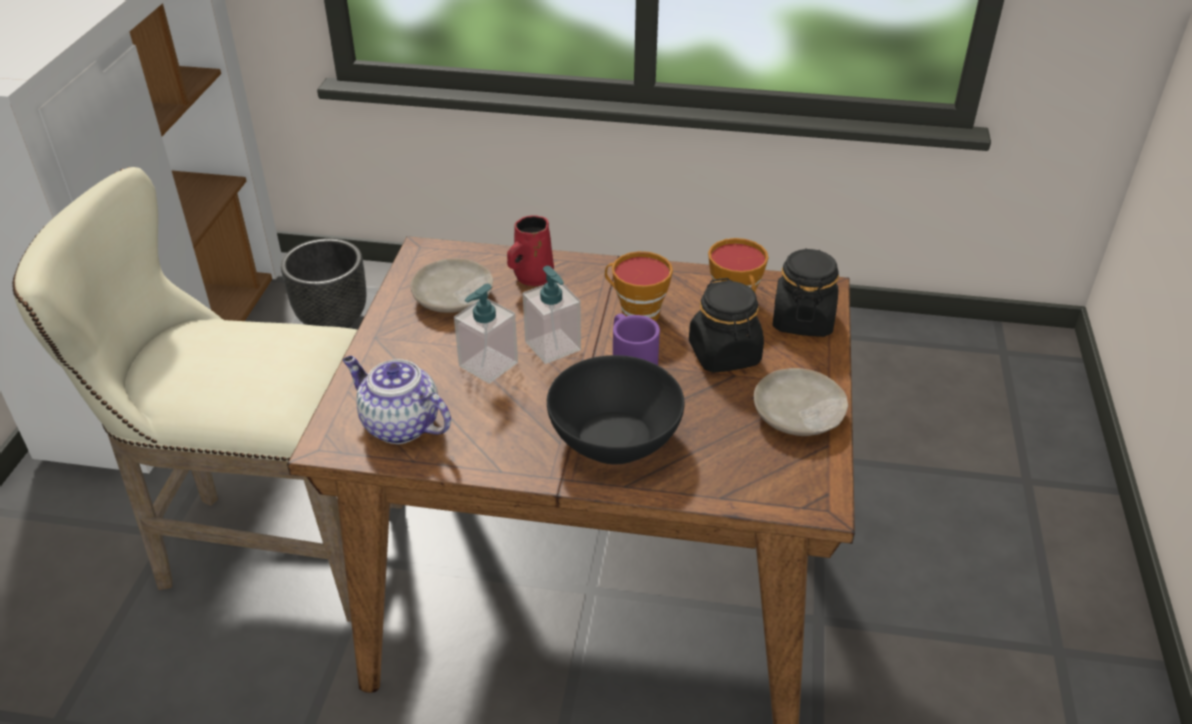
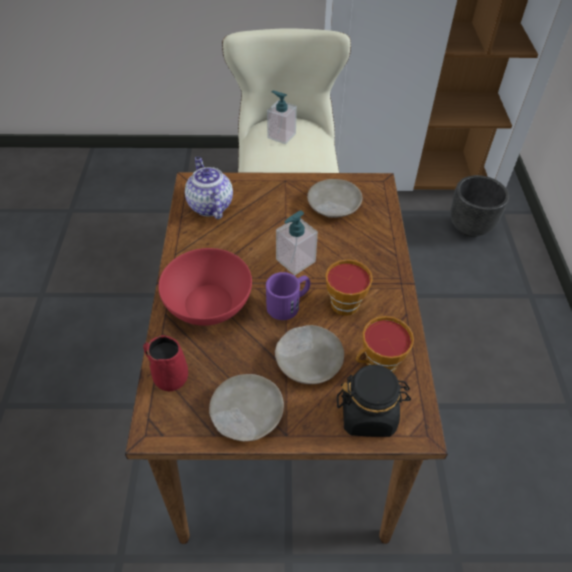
camera: 80 degrees right, 10 degrees up
(399, 425) = (209, 205): teapot -> teapot turned 45 degrees counterclockwise
(488, 364) = (270, 233): soap dispenser -> soap dispenser (281, 135)
(532, 277) = (368, 239): red mug -> red mug (169, 376)
(615, 437) = (209, 304): black bowl -> red bowl
(724, 354) = (309, 360): black jar -> beige plate

